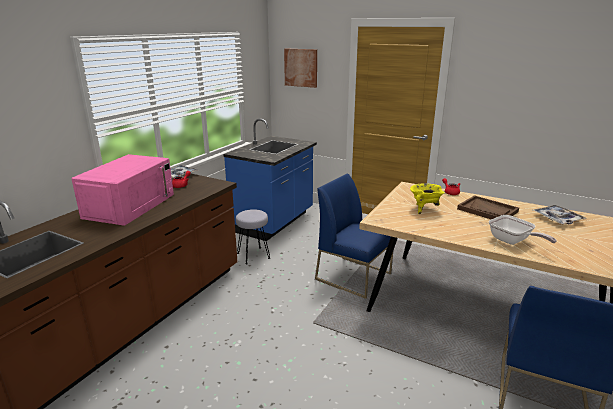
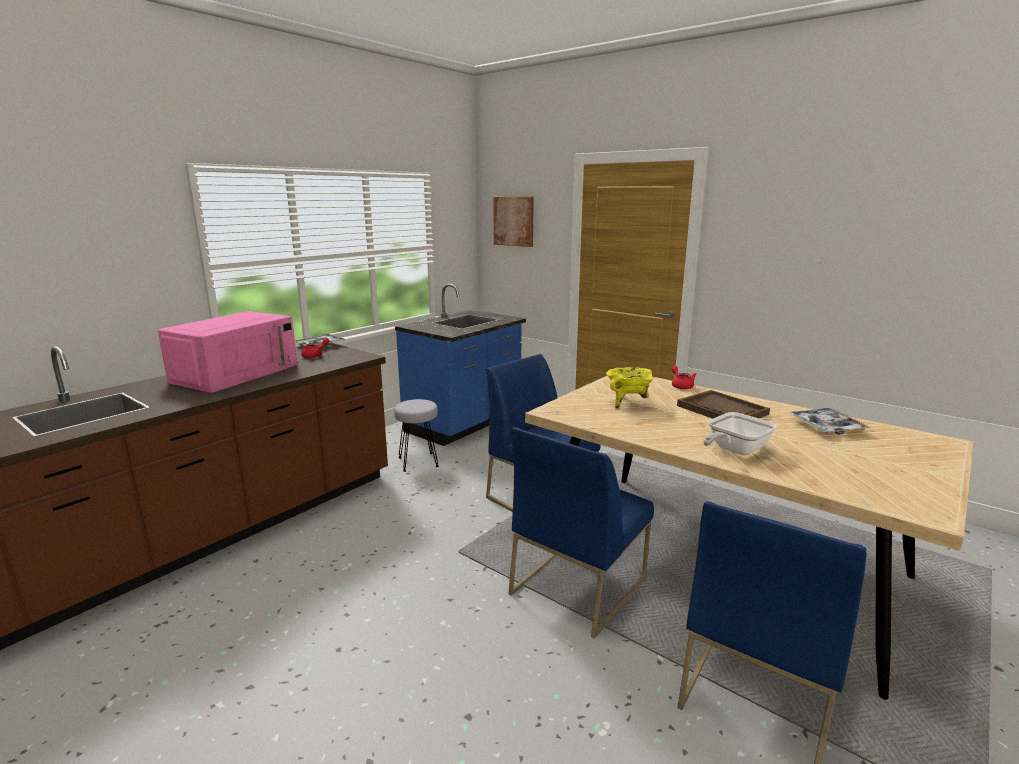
camera: 10 degrees right, 5 degrees down
(404, 338) = (578, 586): none -> blue chair
(512, 241) = (734, 450): frying pan -> frying pan turned 75 degrees clockwise

